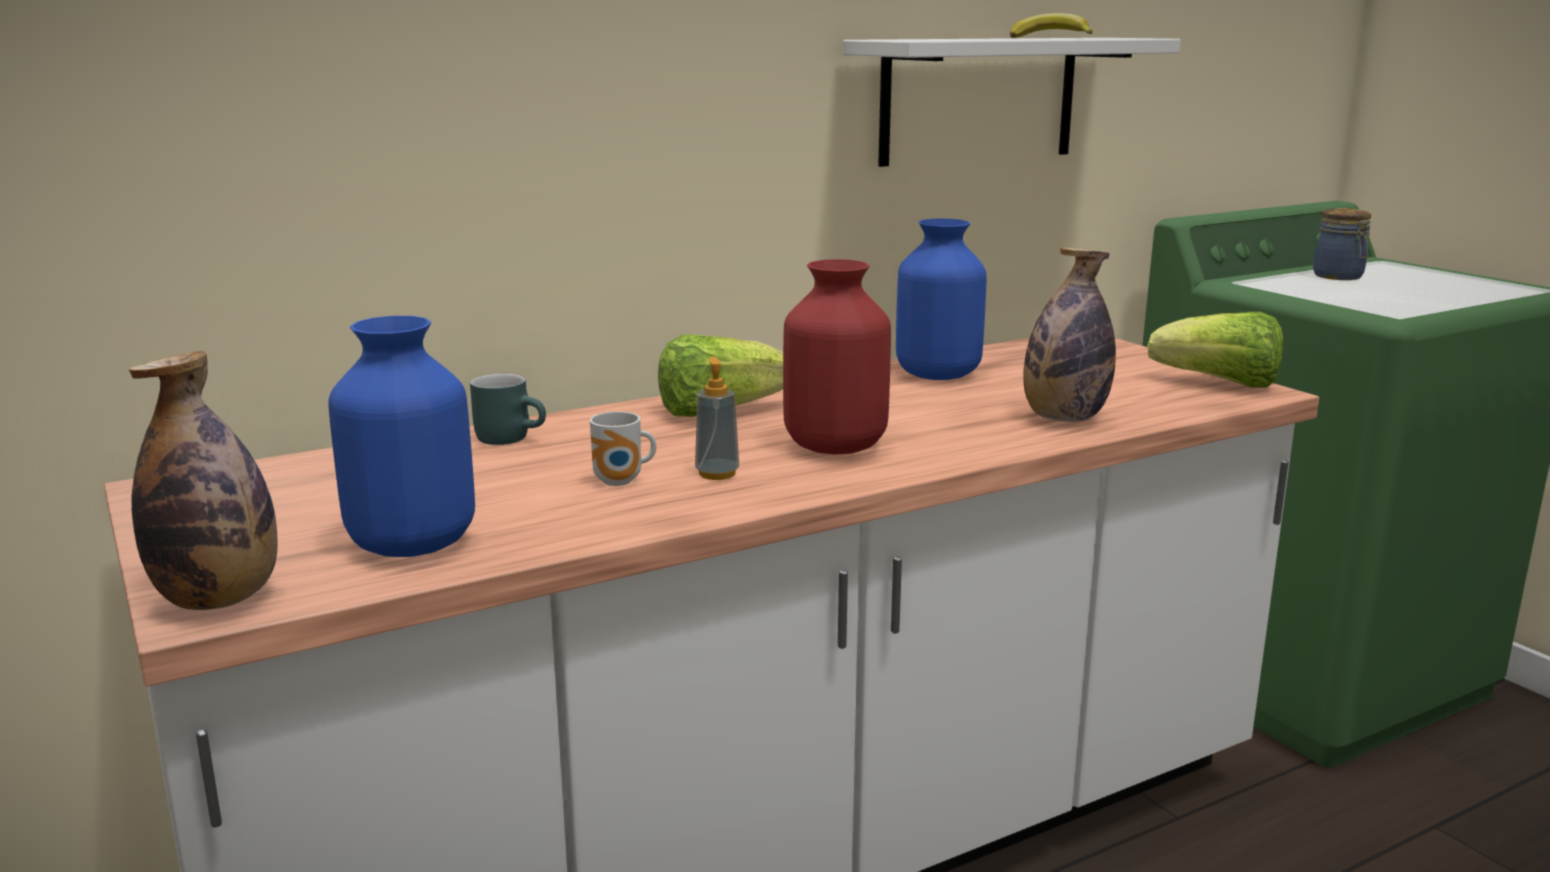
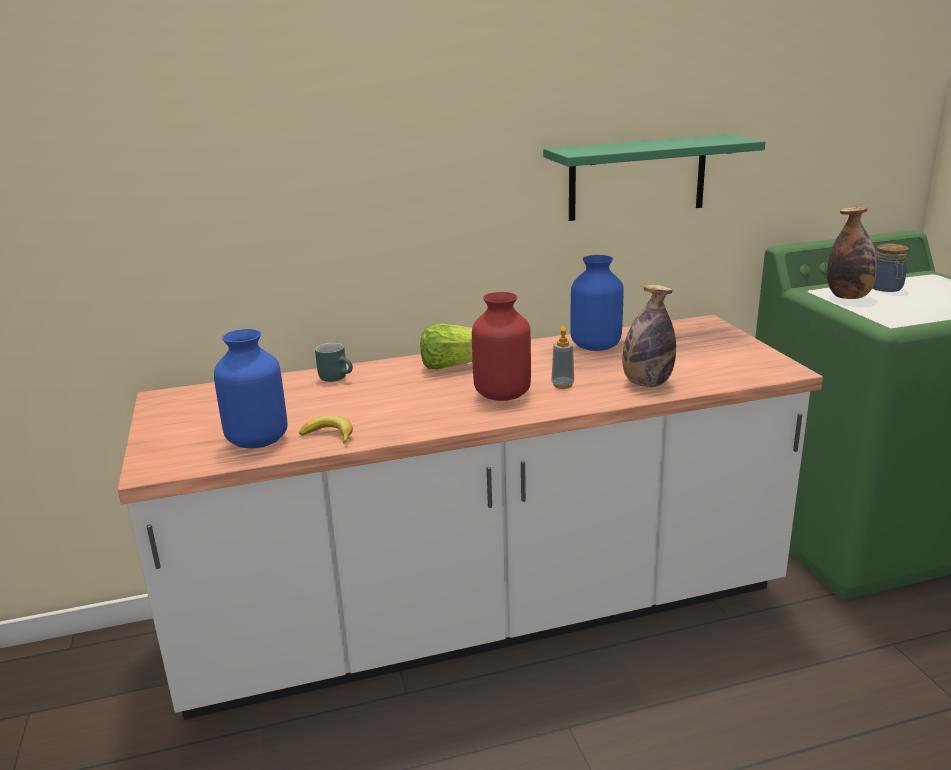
camera: 15 degrees right, 5 degrees up
(219, 599) = (160, 464): bottle -> bottle (848, 297)
(621, 482) = (376, 410): mug -> none
(717, 473) = (428, 408): soap dispenser -> soap dispenser (562, 385)
(979, 100) = (637, 178): white shelf -> green shelf
(1050, 37) = (679, 141): banana -> banana (330, 435)
(1219, 384) = (764, 363): lettuce -> none

